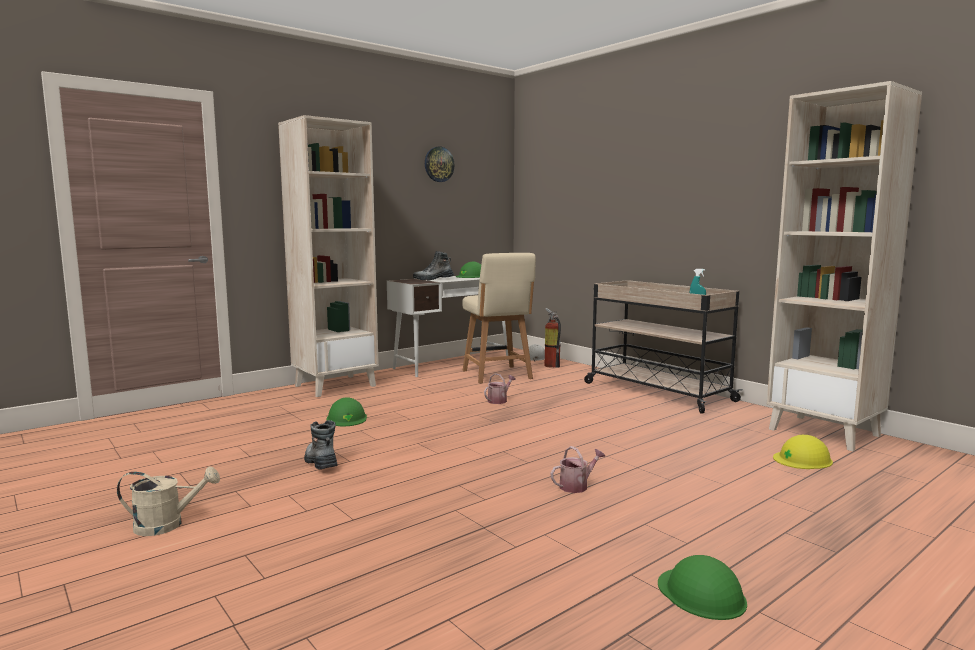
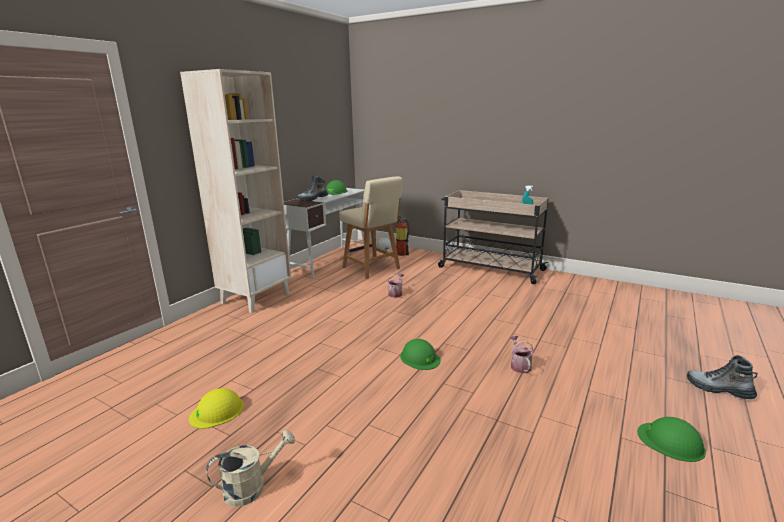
camera: 20 degrees left, 10 degrees up
(320, 463) = (320, 384): boot -> boot (718, 389)
(347, 418) = (297, 332): green hard hat -> green hard hat (420, 358)
(438, 164) = (303, 101): wall clock -> none
(577, 486) = (519, 365): watering can -> watering can turned 45 degrees counterclockwise
(802, 459) = (621, 313): yellow hard hat -> yellow hard hat (217, 411)
(825, 432) = (612, 289): beige bookcase -> none

